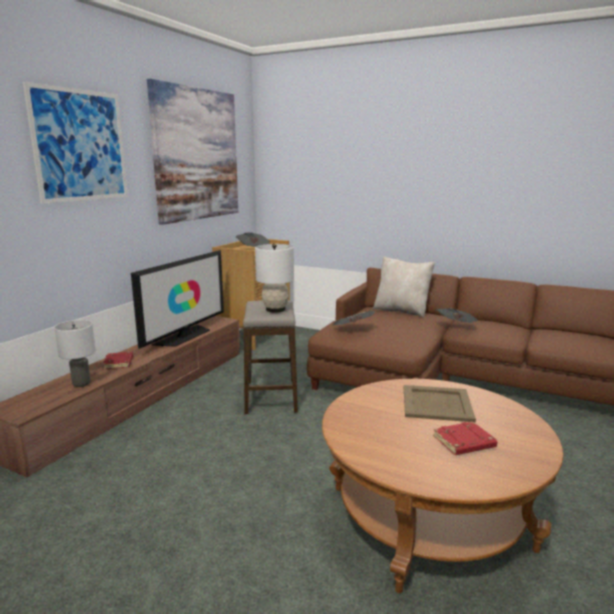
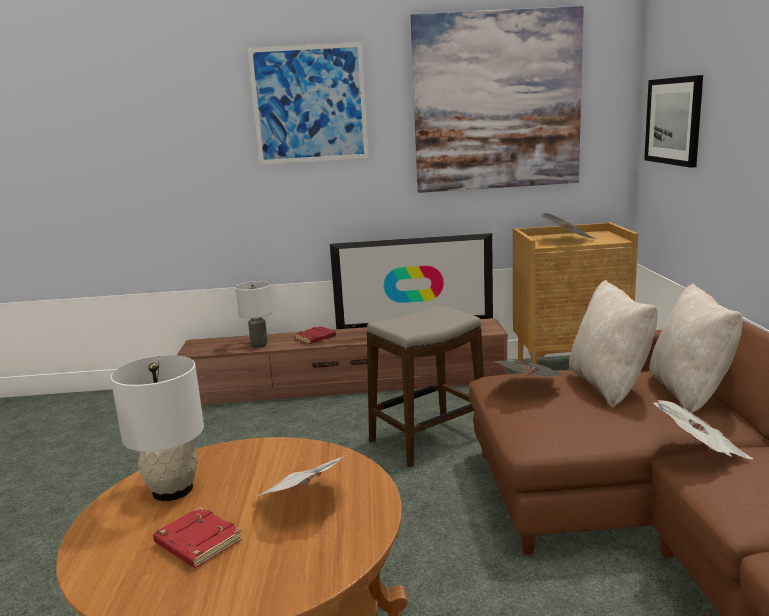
camera: 60 degrees right, 0 degrees up
(275, 309) = (427, 322): white table lamp -> white table lamp (173, 490)
(299, 172) = (673, 121): none -> picture
(375, 318) = (609, 385): none -> beige pillow
(436, 404) = (304, 499): beige tray -> newspaper

